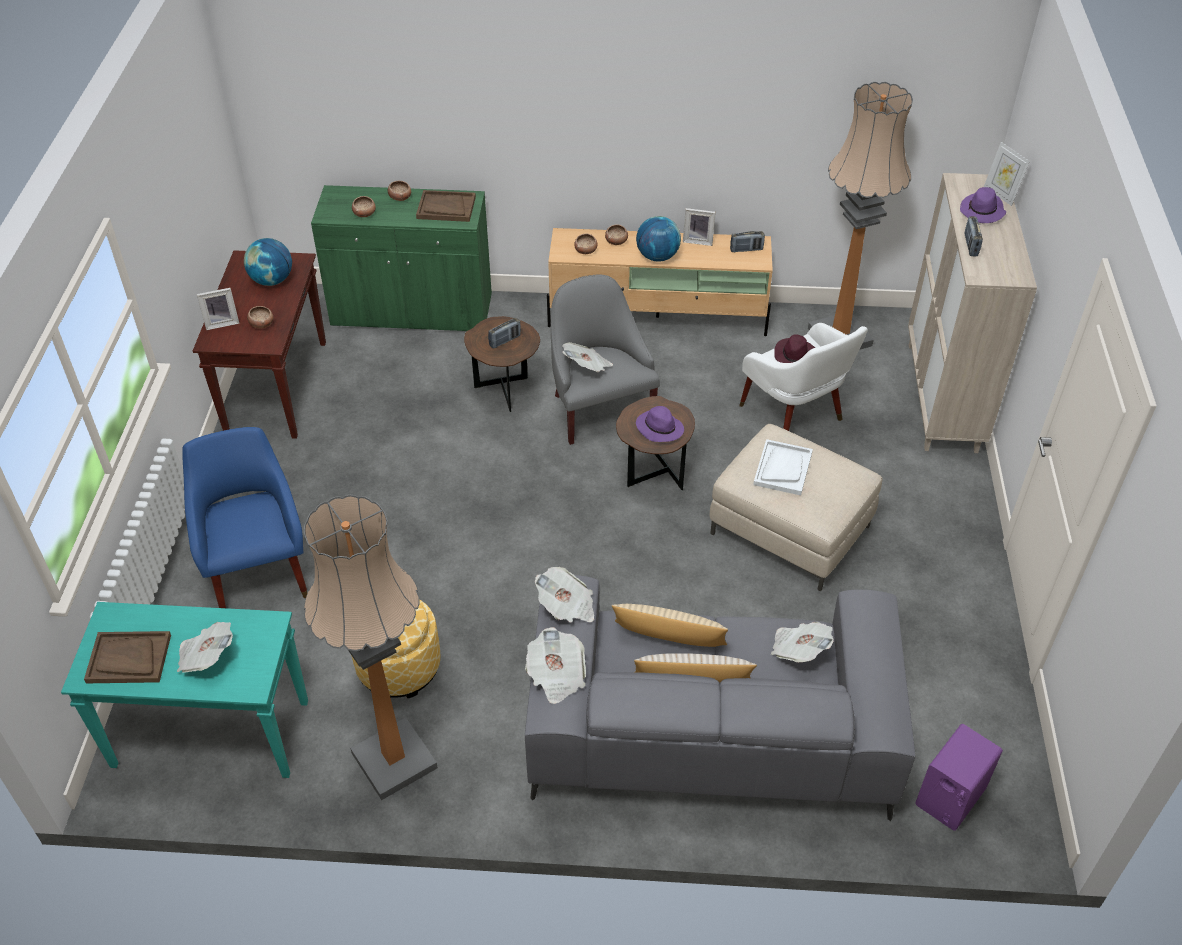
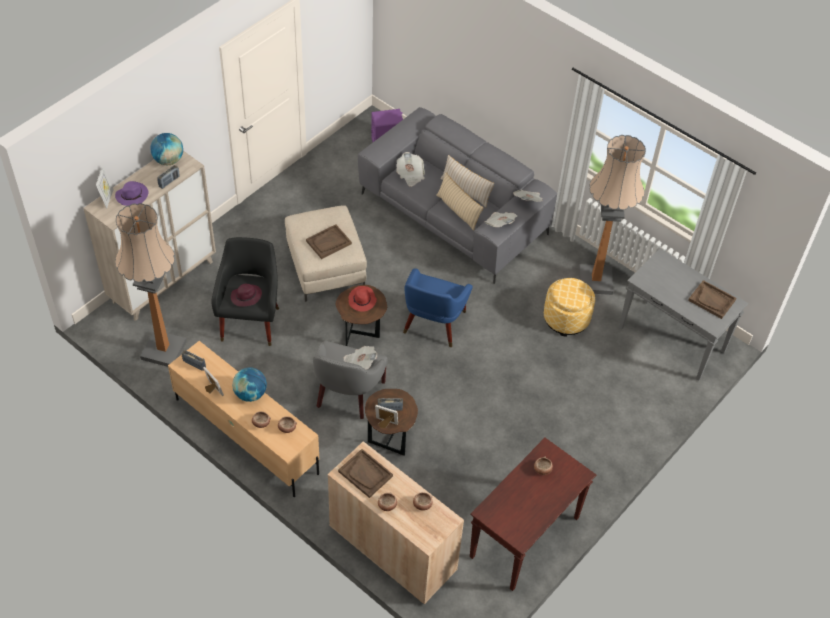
camera: 145 degrees left, 5 degrees up
(207, 657) = (676, 281): newspaper -> none
(209, 735) = (672, 340): turquoise console table -> grey console table
(222, 322) = (566, 487): picture frame -> picture frame (385, 424)
(258, 570) = (606, 411): blue armchair -> blue armchair (433, 326)
(272, 280) = (514, 505): globe -> globe (168, 160)
(412, 311) = (393, 548): green cabinet -> beige cabinet
(659, 428) = (362, 300): purple hat -> red hat
(782, 468) = (328, 242): white tray -> brown tray
(795, 417) = (251, 320): white armchair -> black armchair

